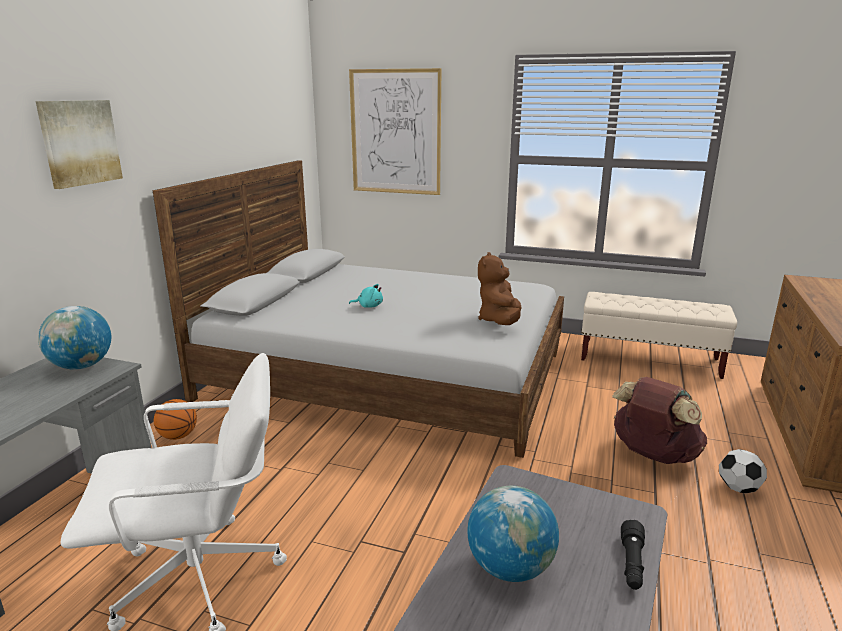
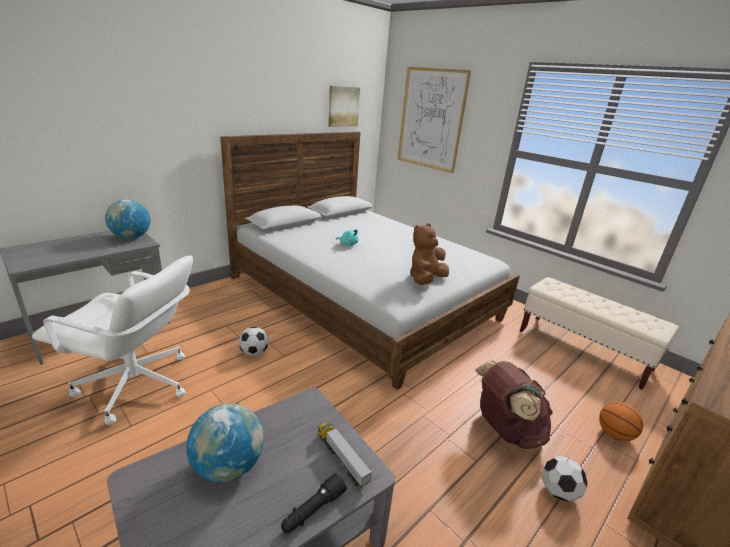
camera: 25 degrees right, 5 degrees up
(79, 142) = (166, 98): picture -> picture (343, 106)
(178, 436) = (208, 296): basketball -> basketball (614, 434)
(321, 480) = (254, 353): none -> football
(604, 514) = (342, 459): none -> toy truck

